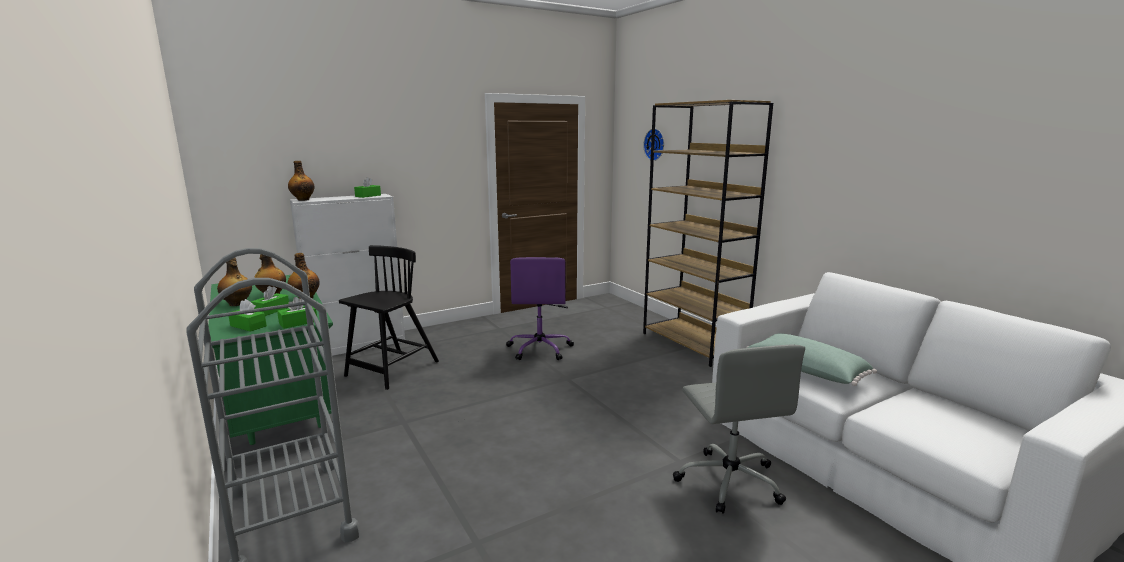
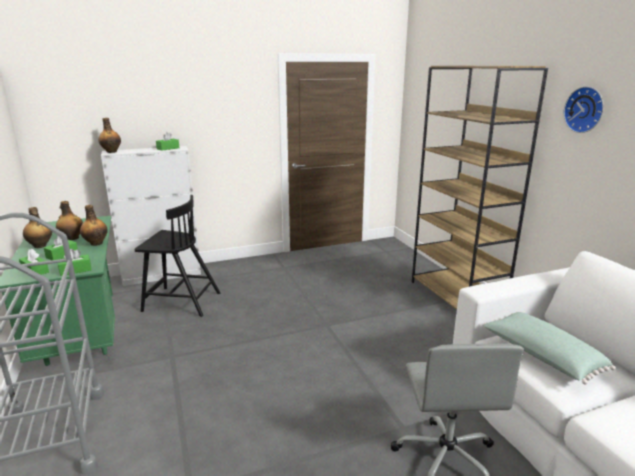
camera: 10 degrees right, 5 degrees up
(391, 369) = (180, 302): black chair -> black chair turned 60 degrees clockwise
(540, 349) = (312, 291): purple office chair -> none
(655, 144) = (438, 102): wall clock -> wall clock (585, 109)

